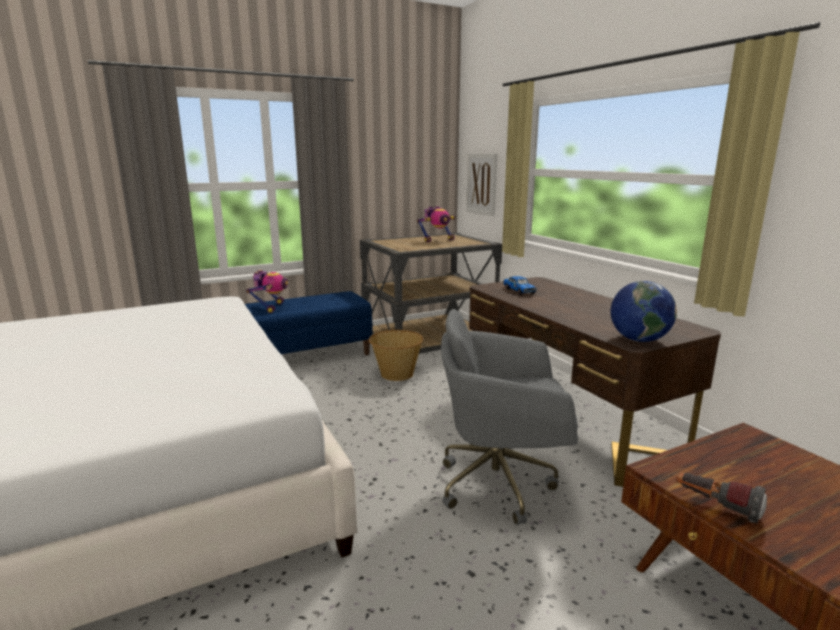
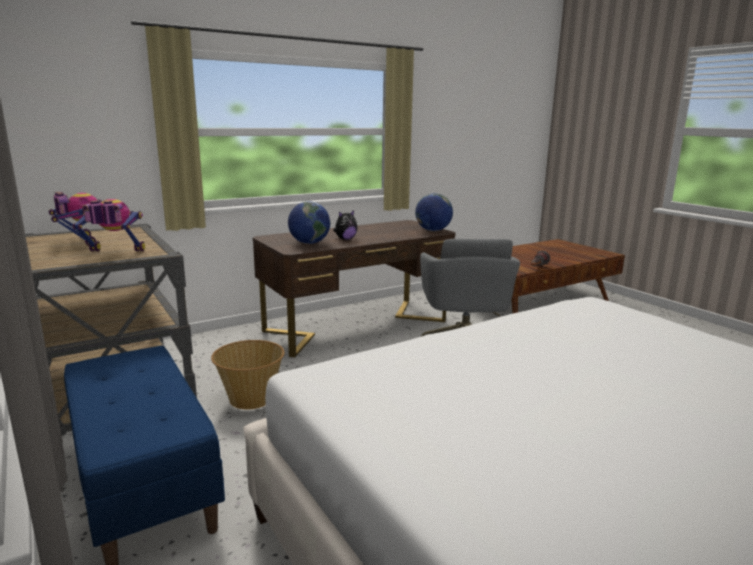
camera: 95 degrees left, 0 degrees up
(270, 307) = (142, 424): toy robot -> toy robot (114, 252)
(481, 184) = (72, 153): picture -> none
(519, 291) = (309, 243): toy car -> globe
(544, 301) = (345, 239): none -> plush toy

